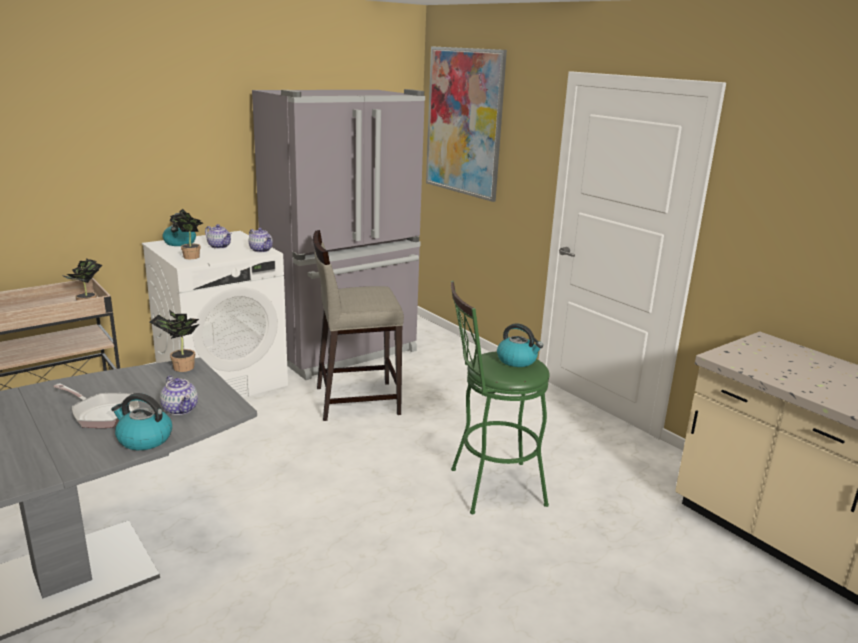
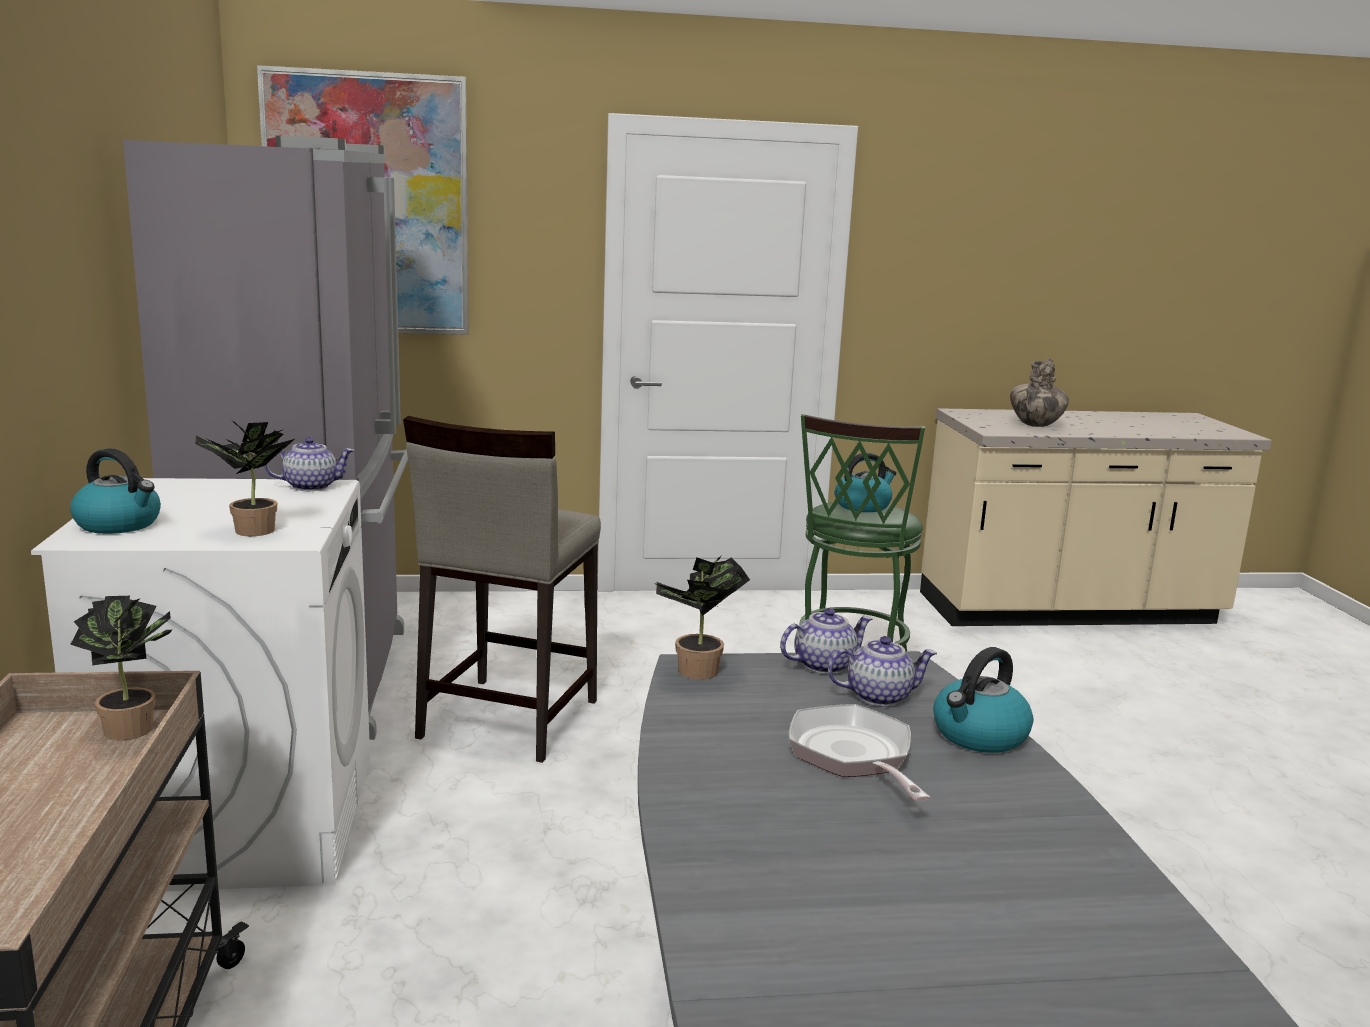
camera: 60 degrees left, 5 degrees down
(102, 413) = (853, 757): frying pan -> frying pan turned 75 degrees counterclockwise
(219, 246) = (219, 504): teapot -> teapot (824, 665)
(784, 368) = (1035, 425): none -> vase

